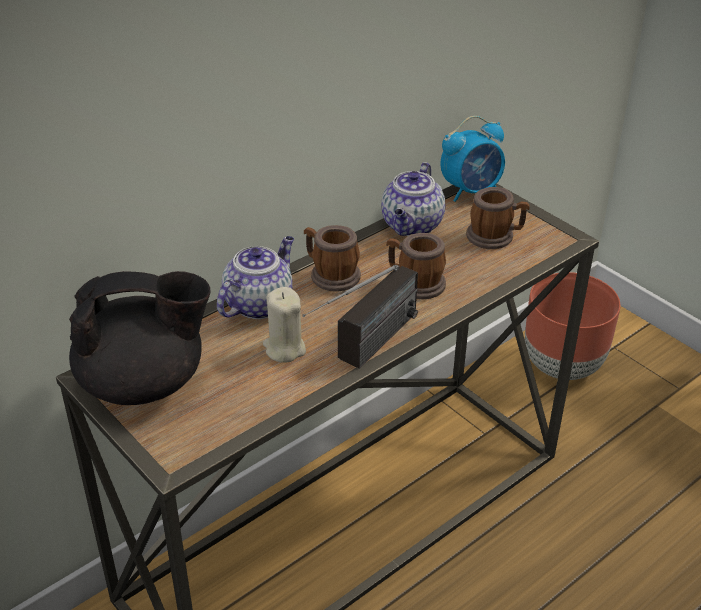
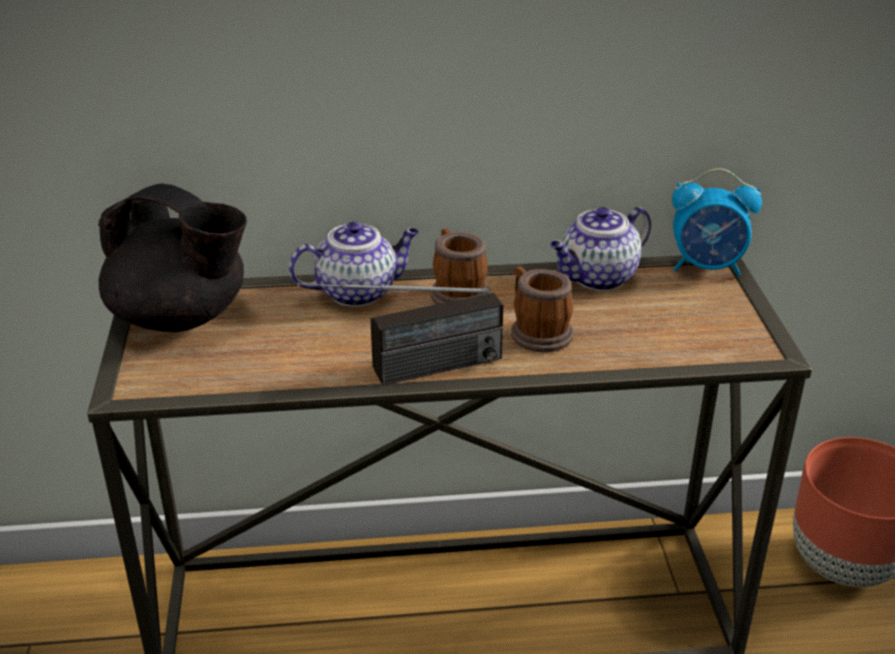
camera: 35 degrees right, 5 degrees down
(284, 349) = (335, 339): beige candle -> none
(495, 237) = (683, 320): mug -> none

